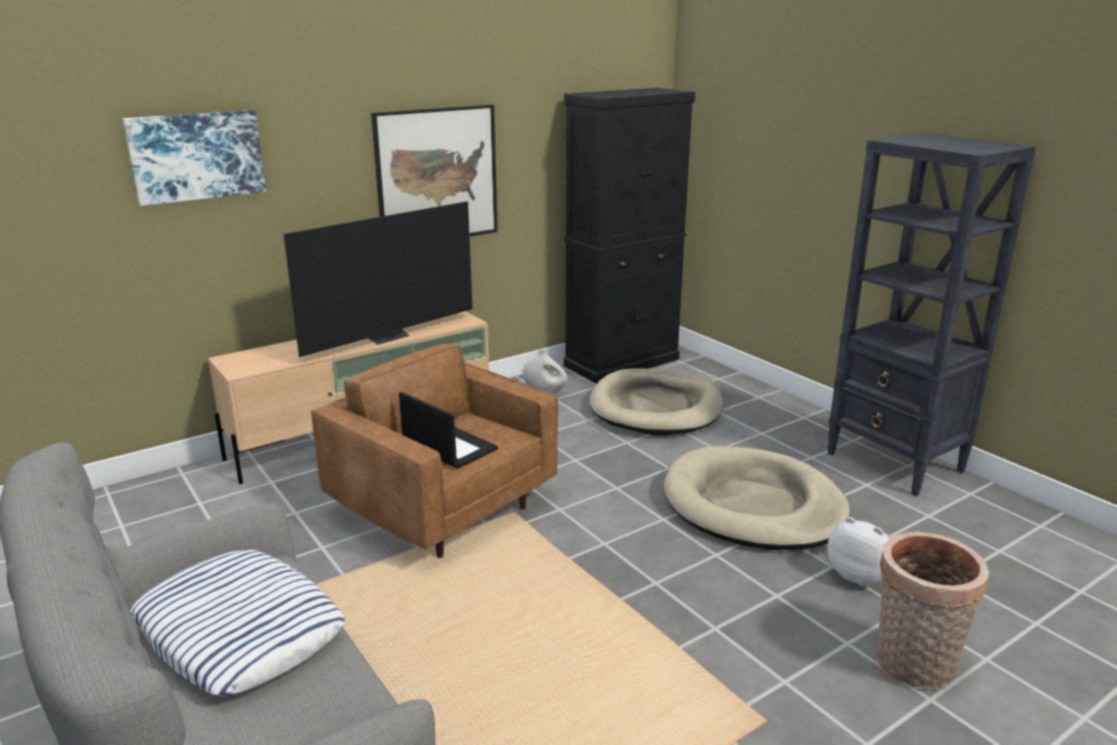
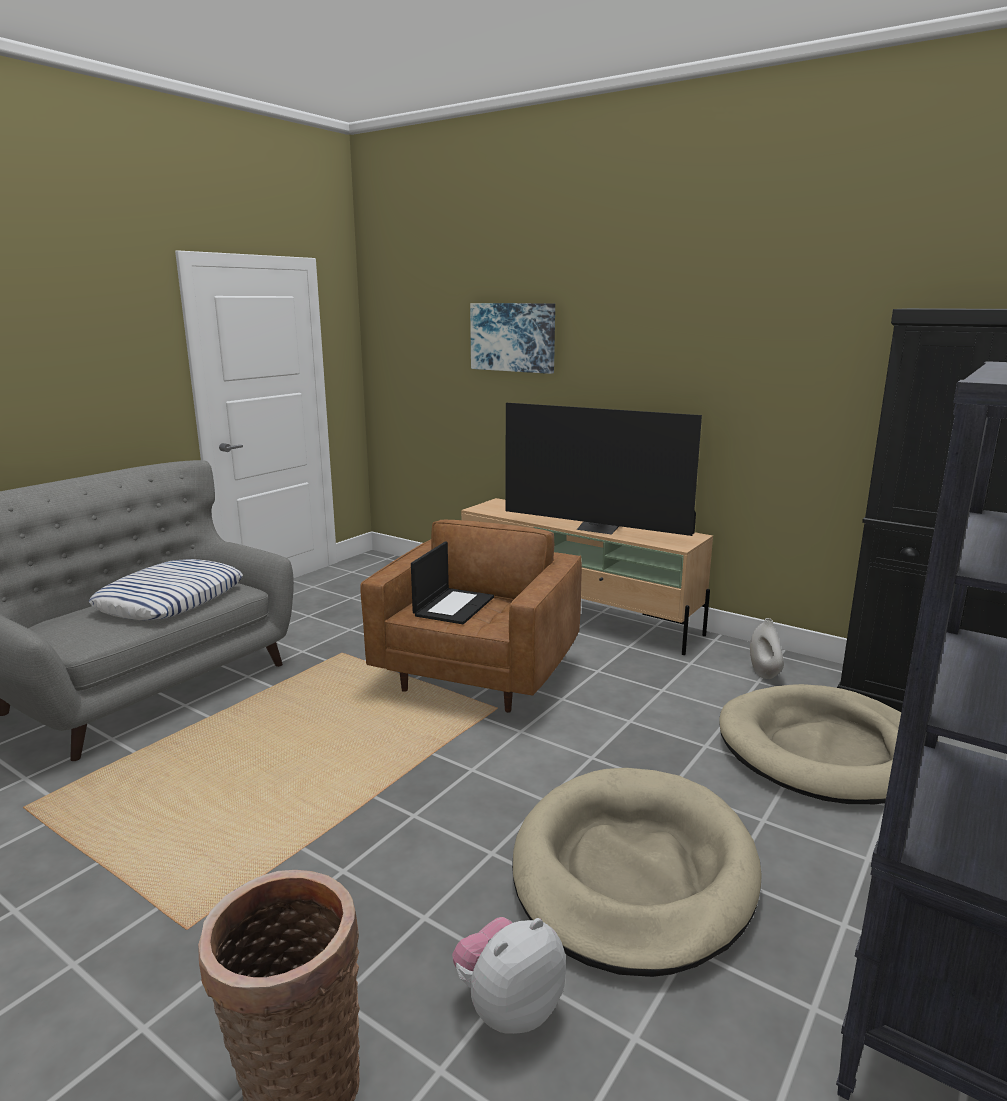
camera: 70 degrees right, 5 degrees down
(437, 175) = (715, 388): picture -> none
(859, 576) = (508, 1007): plush toy -> plush toy turned 150 degrees counterclockwise

